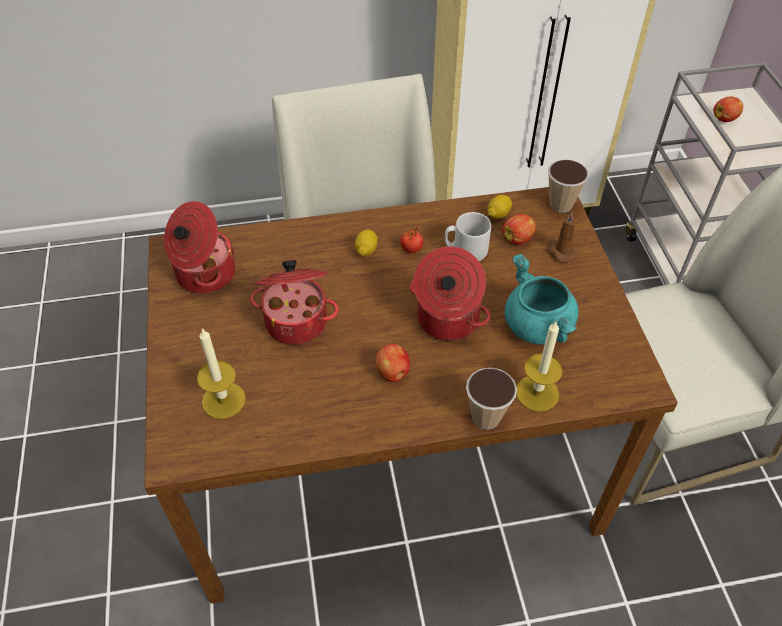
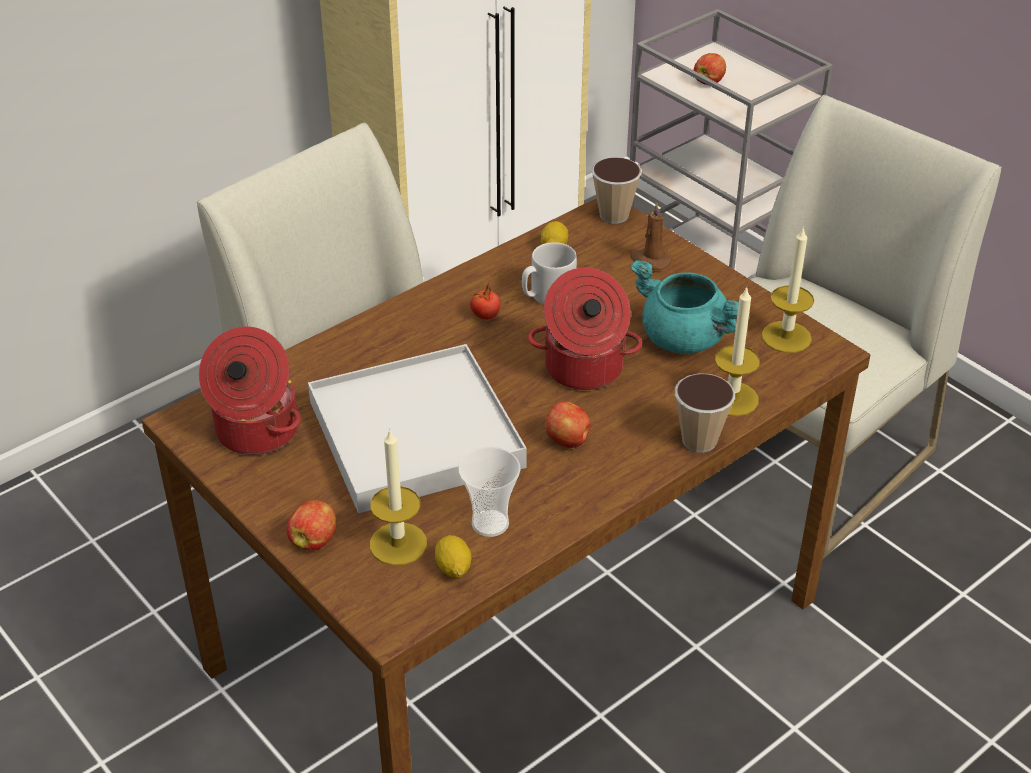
camera: 30 degrees left, 10 degrees down
(292, 414) = (490, 523): none -> cup
(297, 320) = (414, 434): cooking pot -> white tray
(366, 250) = (434, 335): lemon -> lemon (453, 567)
(518, 239) = (595, 264): apple -> apple (314, 540)
(618, 358) = (786, 337): none -> candle

